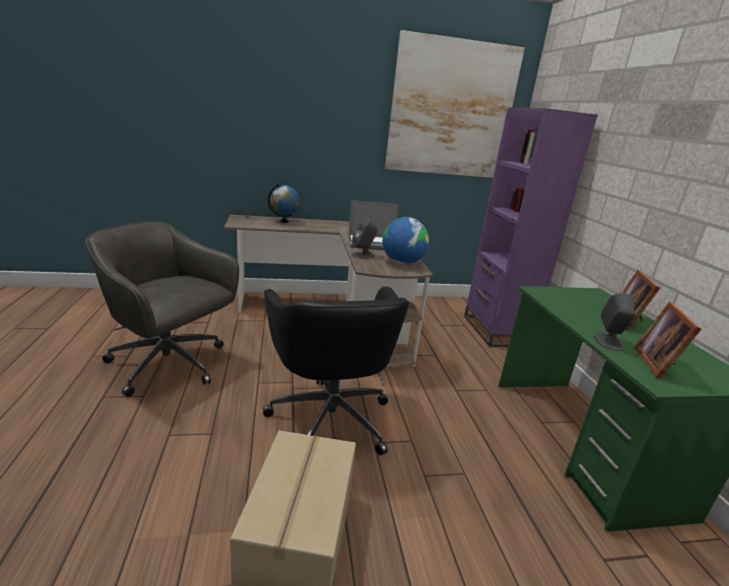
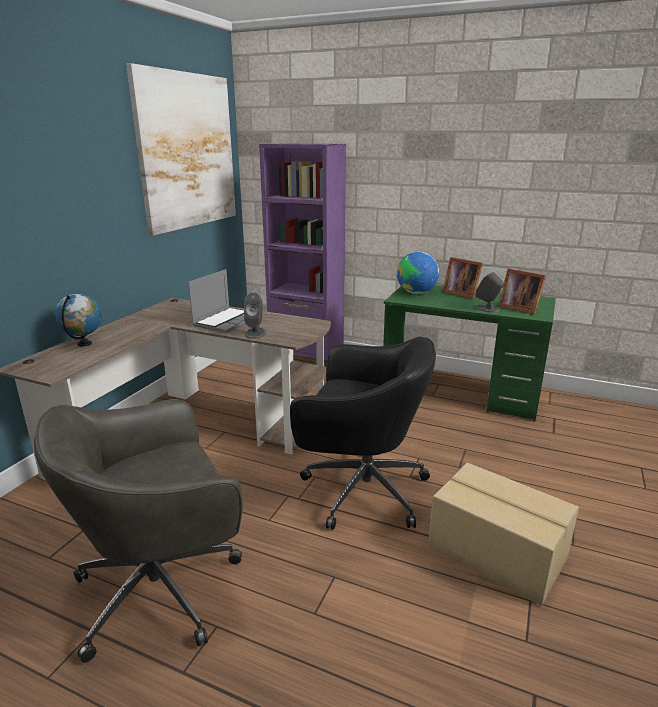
camera: 55 degrees left, 0 degrees up
(402, 262) = (292, 323): globe -> globe (416, 293)

